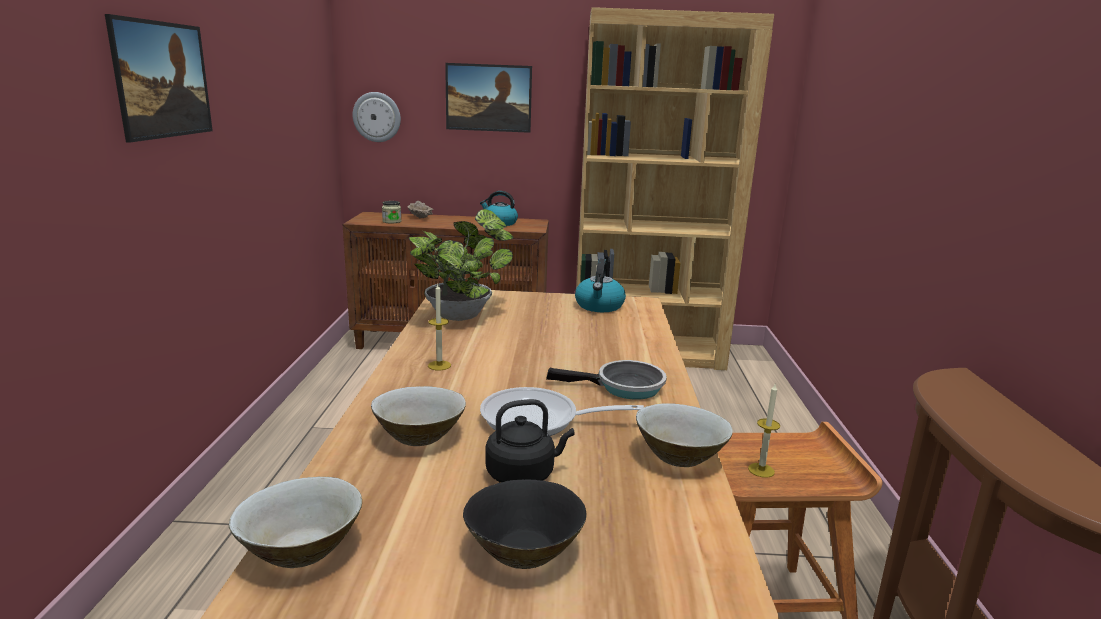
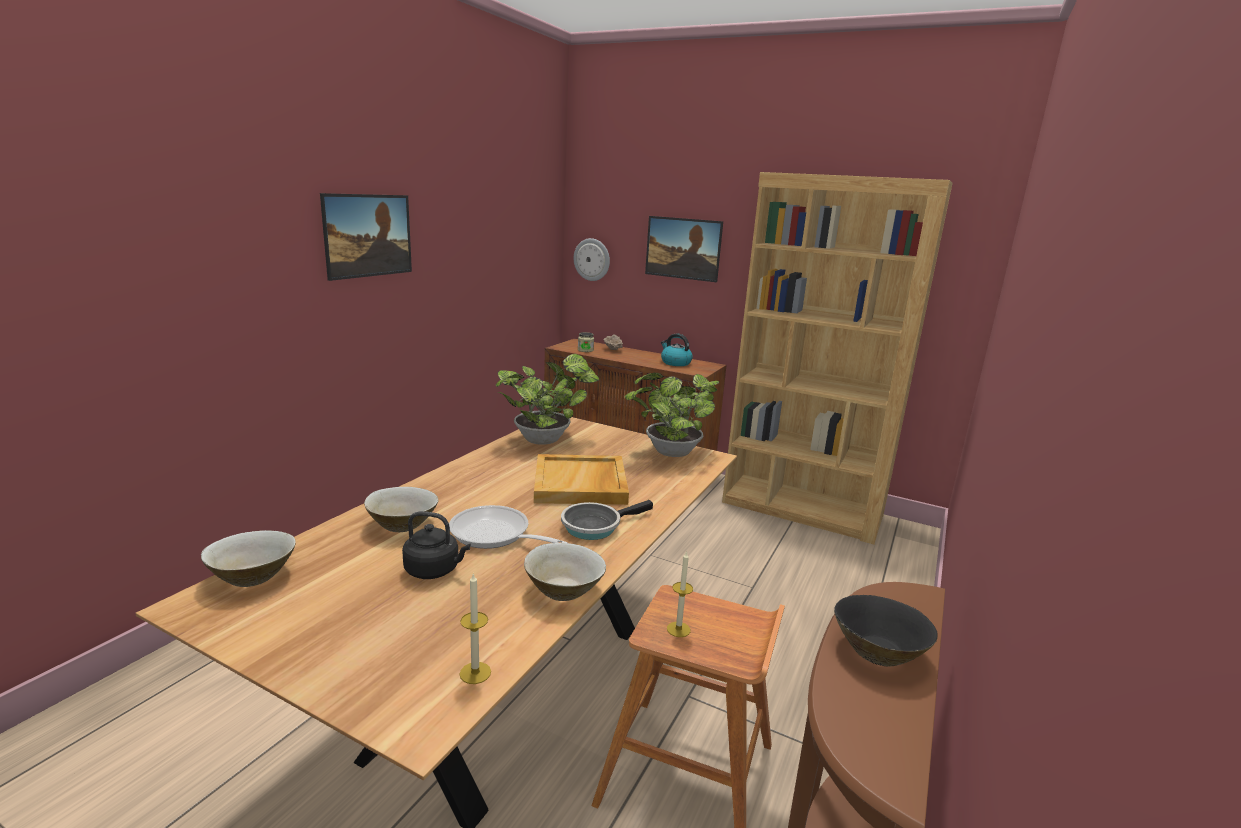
camera: 25 degrees right, 0 degrees up
(439, 365) = (479, 477): candle -> candle (475, 673)
(524, 549) = (370, 619): black bowl -> black bowl (878, 651)
(556, 350) = (581, 484): none -> beige tray
(599, 306) = (669, 453): kettle -> potted plant
(624, 387) = (595, 526): frying pan -> frying pan turned 120 degrees clockwise

